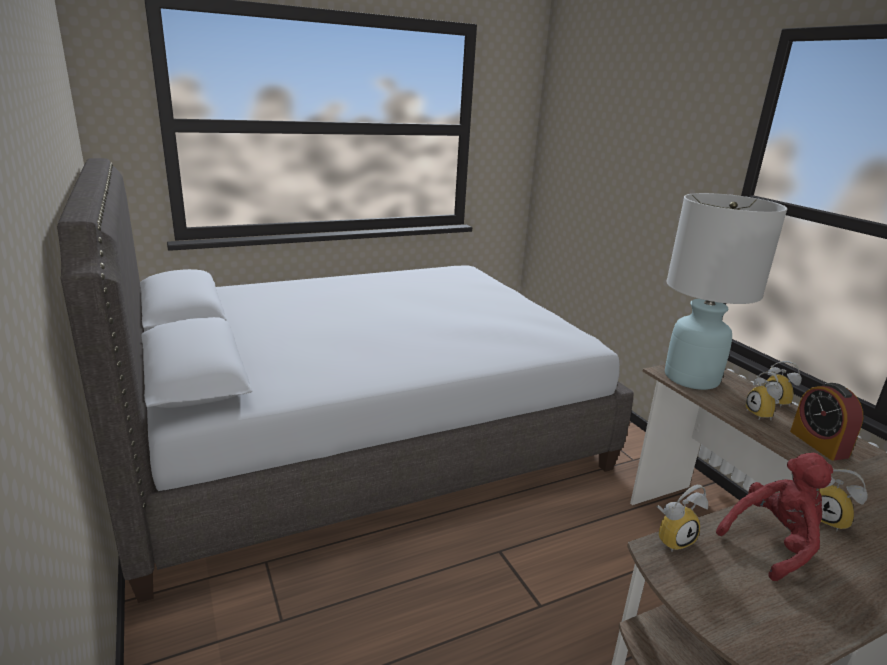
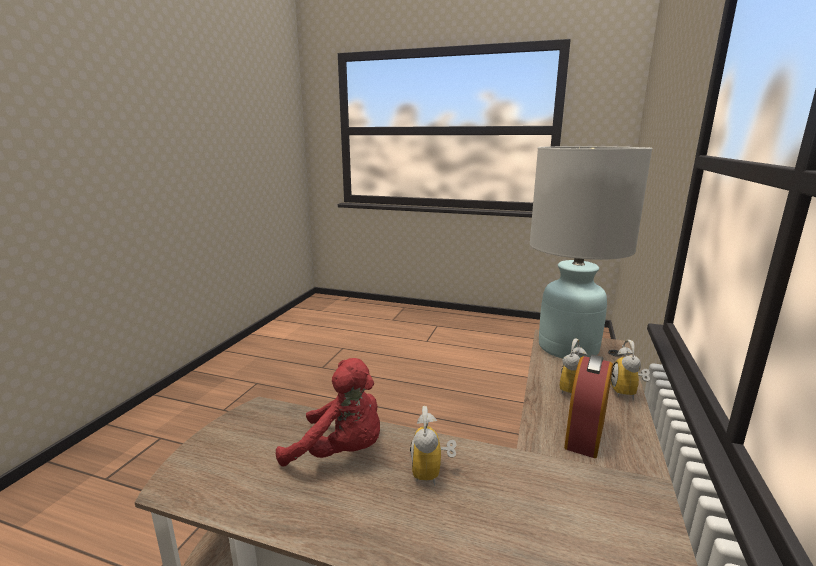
camera: 45 degrees right, 5 degrees down
(360, 435) = (392, 347): grey bed -> none
(672, 538) = (285, 409): alarm clock -> none

